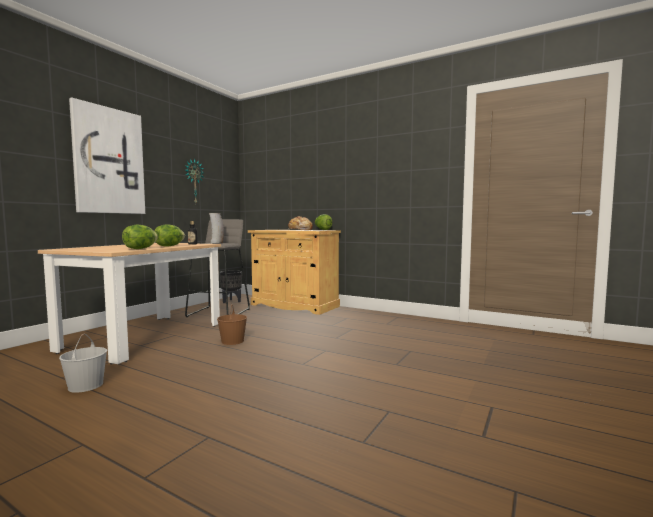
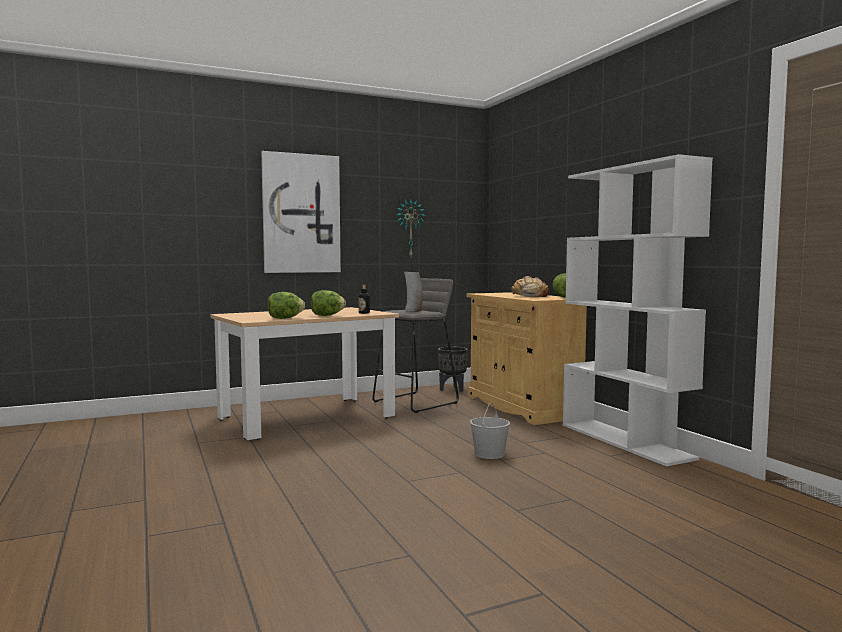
camera: 35 degrees right, 0 degrees up
(85, 385) = (204, 454): white bucket -> white bucket (489, 454)
(232, 341) = (377, 439): brown bucket -> none
(380, 315) = (626, 441): none -> white bookcase

